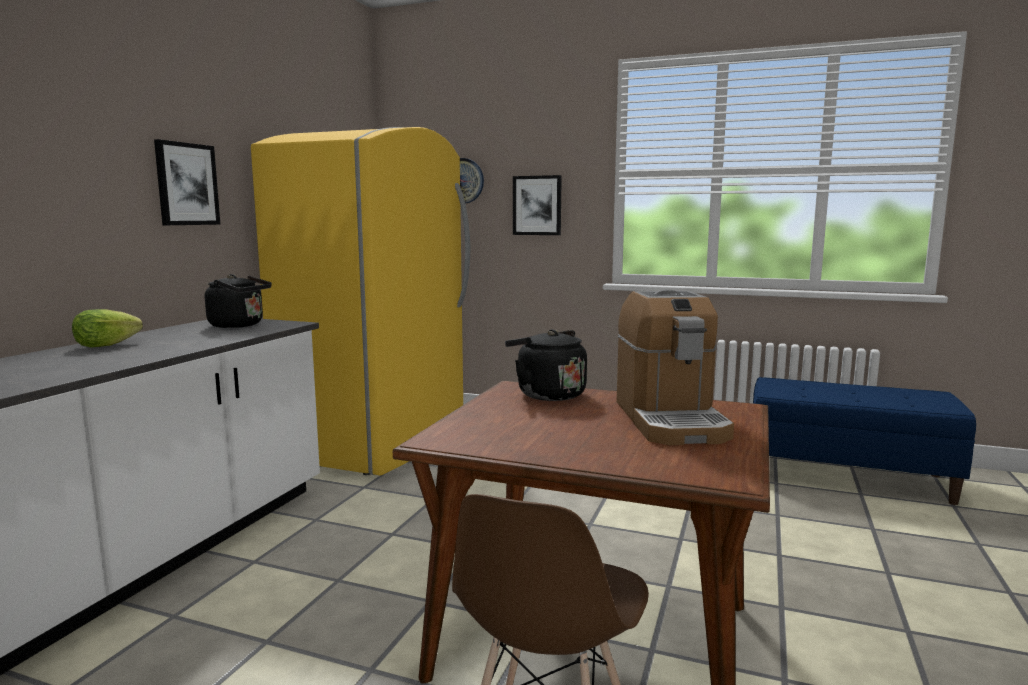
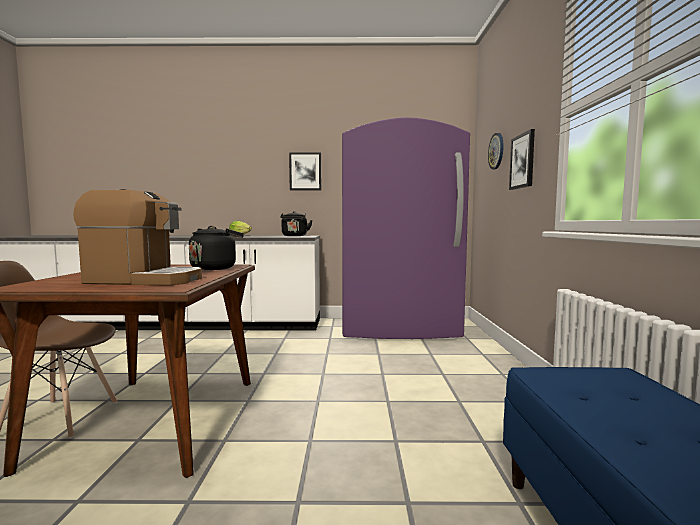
camera: 70 degrees right, 5 degrees down
(379, 441) = (399, 329): yellow fridge -> purple fridge
(670, 420) = (144, 280): coffee machine -> coffee machine turned 150 degrees counterclockwise

